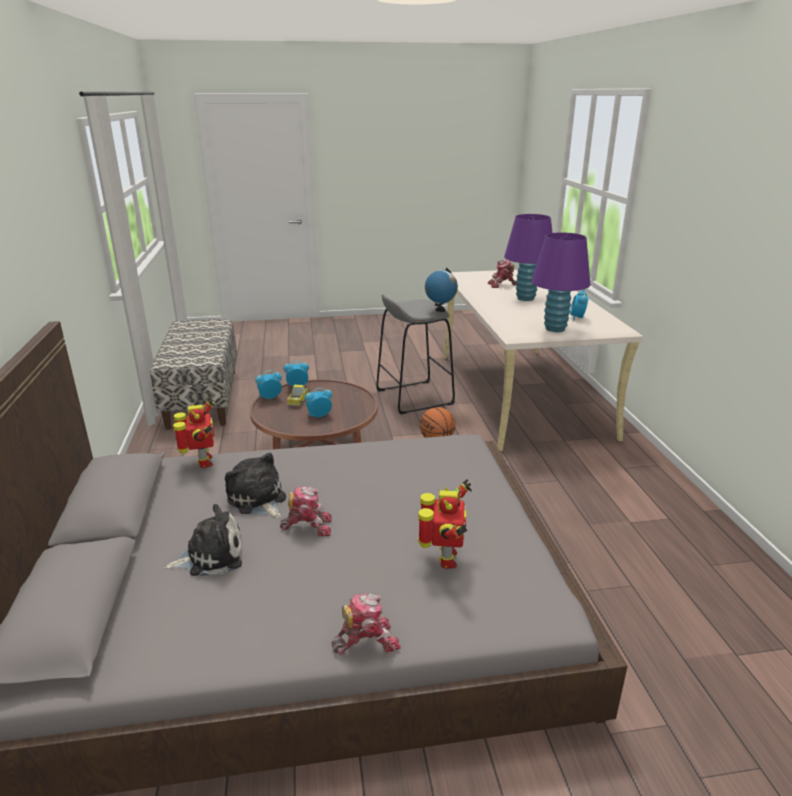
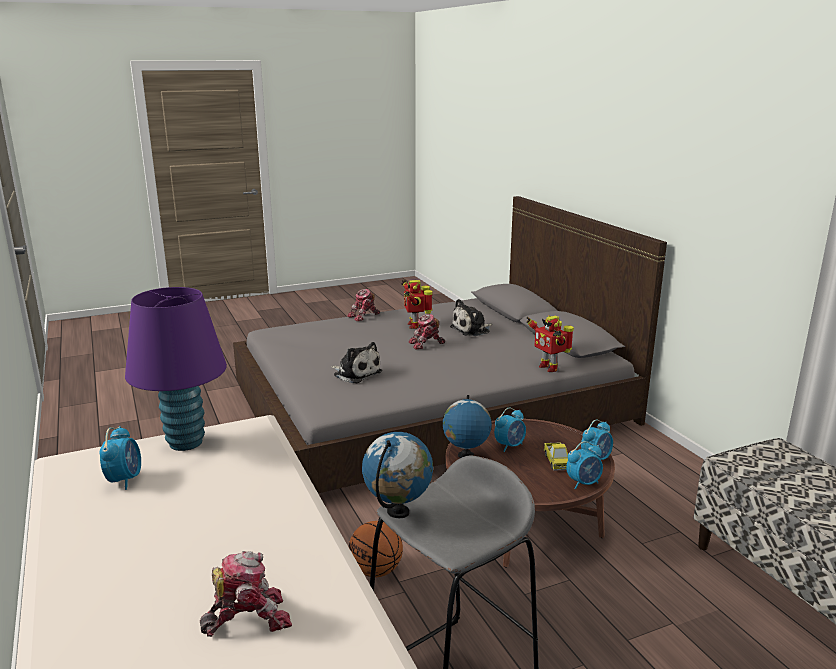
camera: 165 degrees right, 5 degrees down
(257, 500) = (475, 353): plush toy -> plush toy (356, 373)
(358, 413) = (465, 455): none -> globe
(445, 559) = (330, 338): toy robot -> toy robot (415, 325)
(525, 298) = (202, 544): purple table lamp -> none

